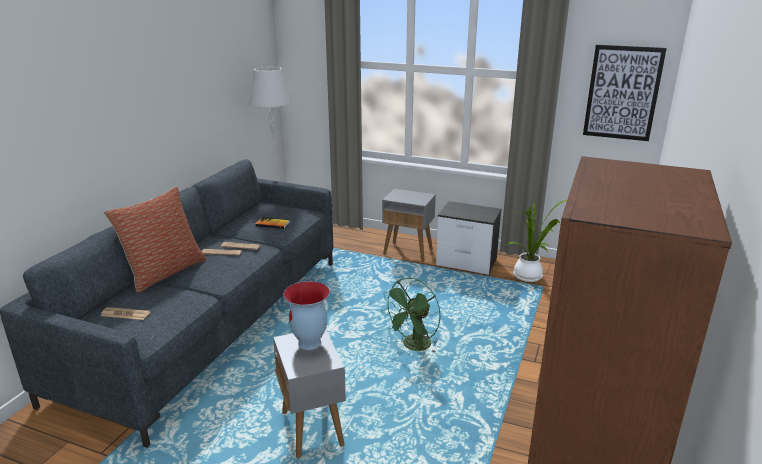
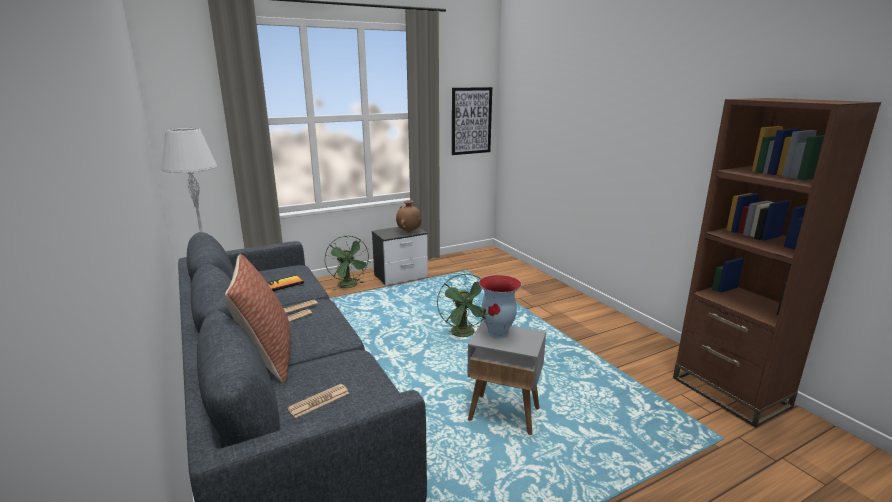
camera: 50 degrees left, 5 degrees down
(408, 252) = (349, 286): grey side table -> green fan
(476, 215) = (409, 232): none -> brown vase
(530, 277) = (450, 268): potted plant -> none

